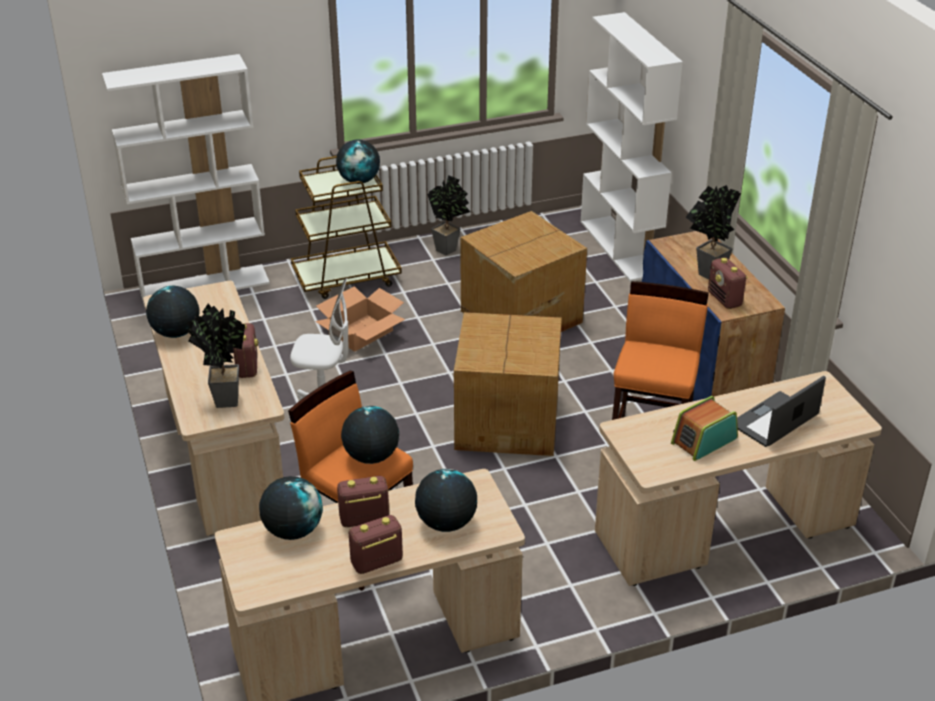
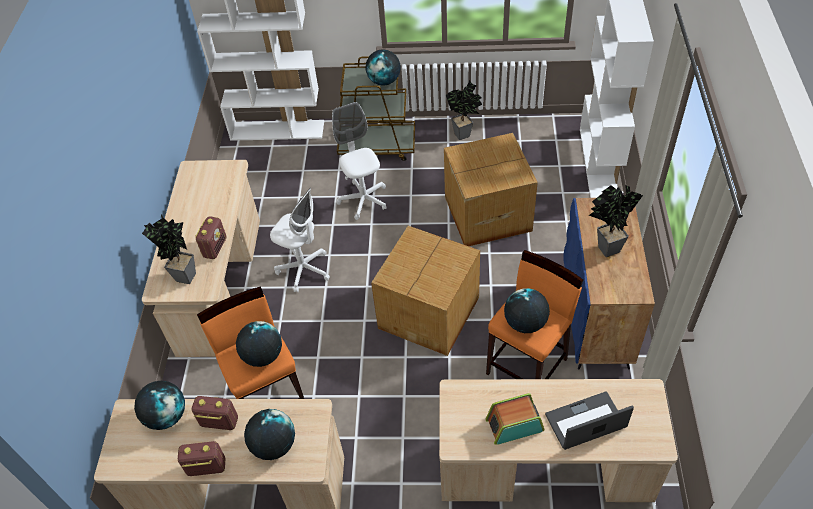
camera: 25 degrees right, 15 degrees up
(176, 333) = (185, 202): globe -> globe (525, 323)
(361, 333) = (363, 200): cardboard box -> white office chair
(725, 300) = (606, 281): radio -> none

